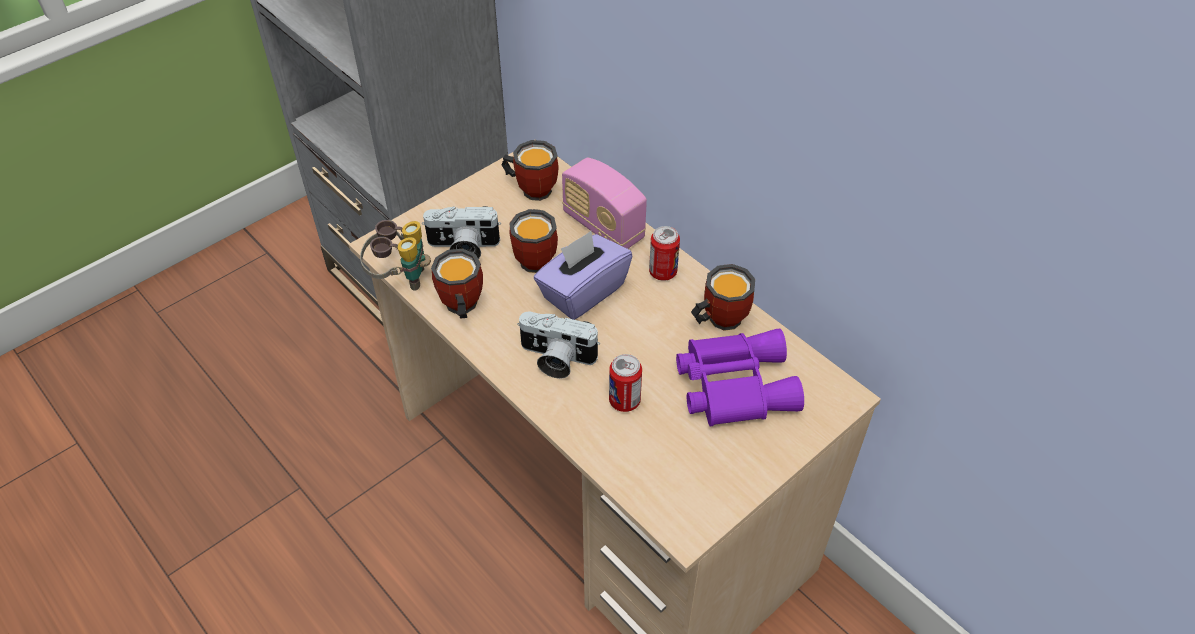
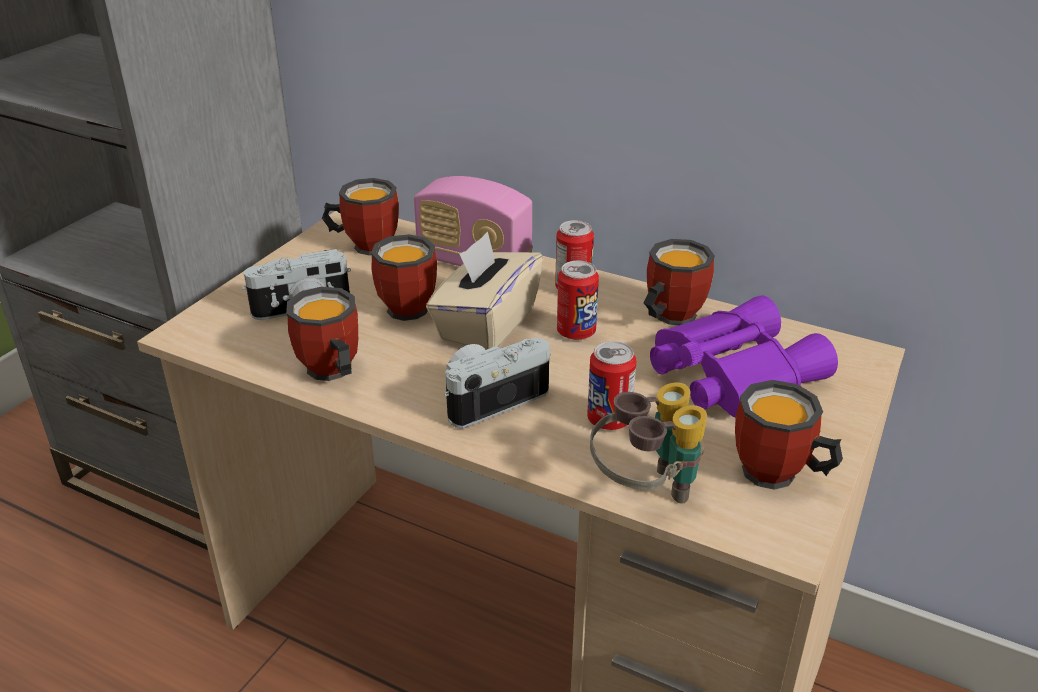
camera: 20 degrees left, 15 degrees down
(400, 277) = (230, 360): binoculars -> binoculars (645, 490)
(555, 359) = (491, 397): camera -> camera turned 150 degrees clockwise
(582, 292) = (486, 325): purple tissue box -> beige tissue box
(643, 316) = (576, 332): none -> can
(710, 482) = (777, 478): none -> mug

